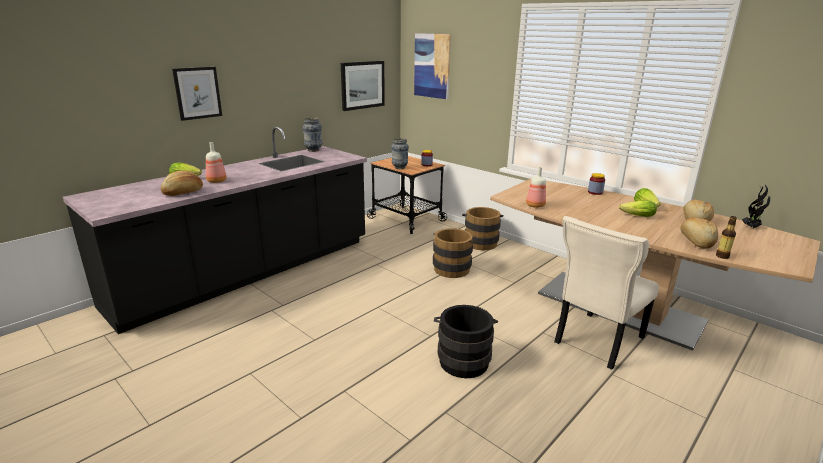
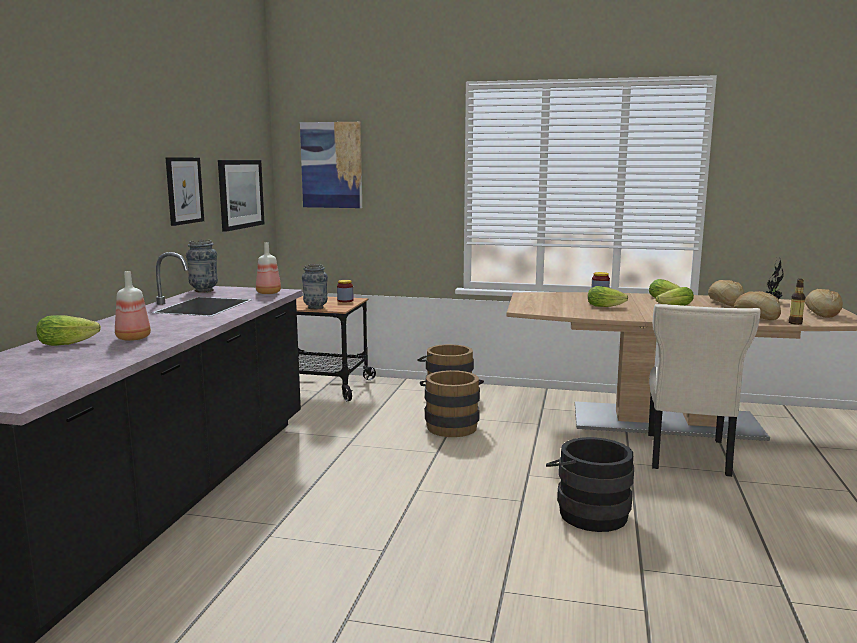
camera: 30 degrees left, 10 degrees down
(183, 192) = (108, 357): bread -> bread (821, 314)
(197, 93) = (58, 198): picture -> picture (184, 190)
(535, 206) = (569, 313): bottle -> bottle (268, 293)
(578, 205) = (607, 306): none -> lettuce

